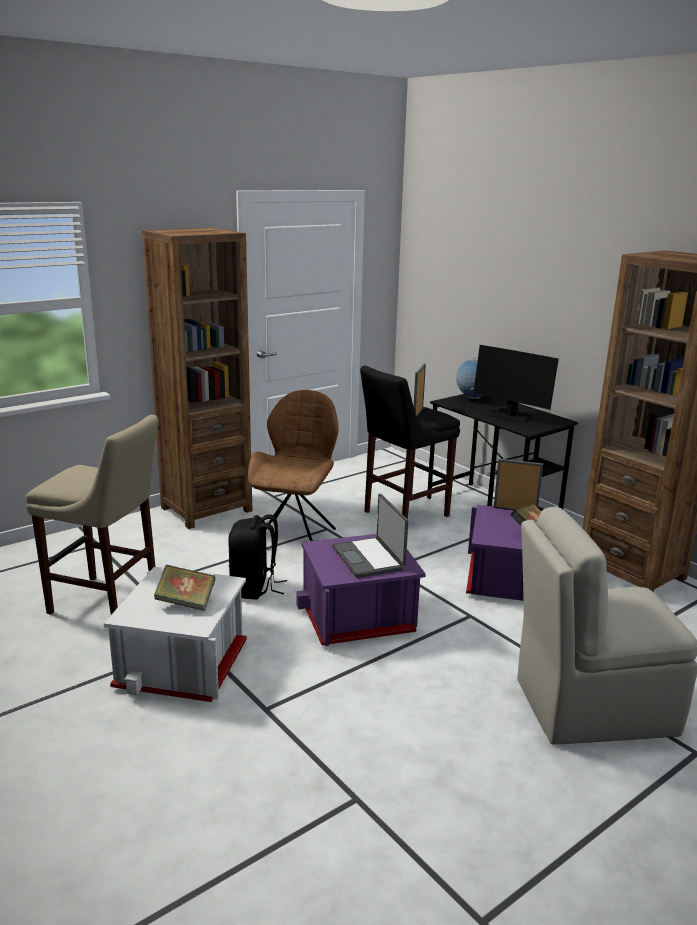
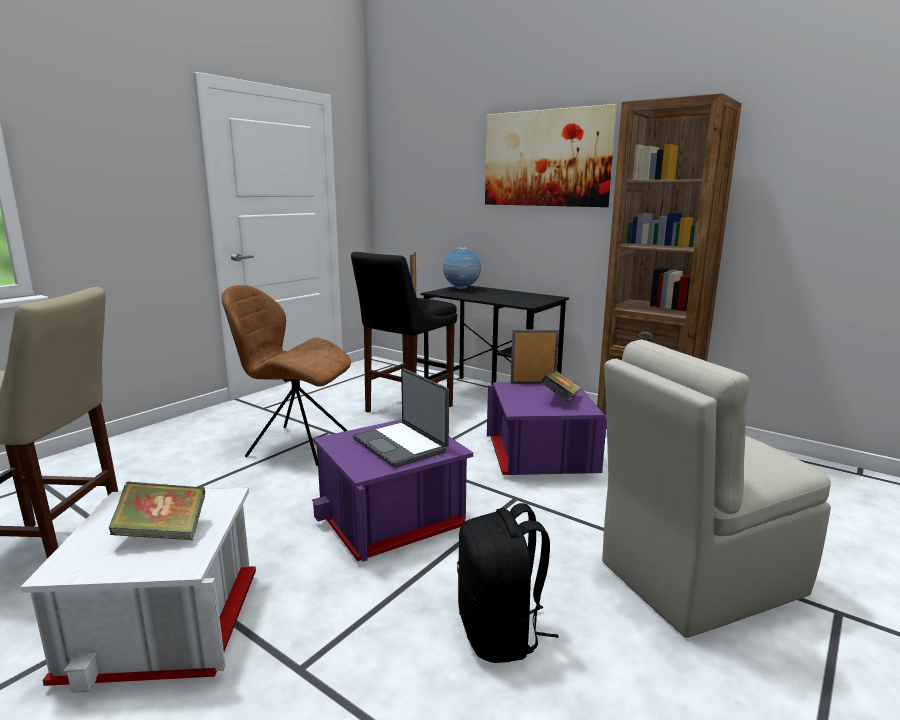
camera: 15 degrees left, 5 degrees down
(206, 509) = (186, 429): brown bookcase -> none
(254, 588) = (256, 505): black backpack -> black backpack (500, 633)
(295, 537) = (296, 444): brown chair -> brown chair turned 75 degrees counterclockwise
(511, 416) = (505, 297): monitor -> none
(567, 279) = (546, 158): none -> picture

